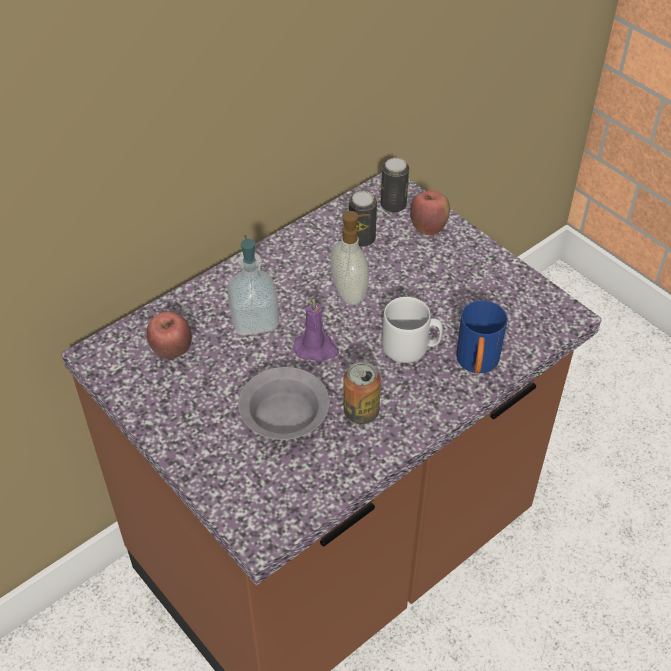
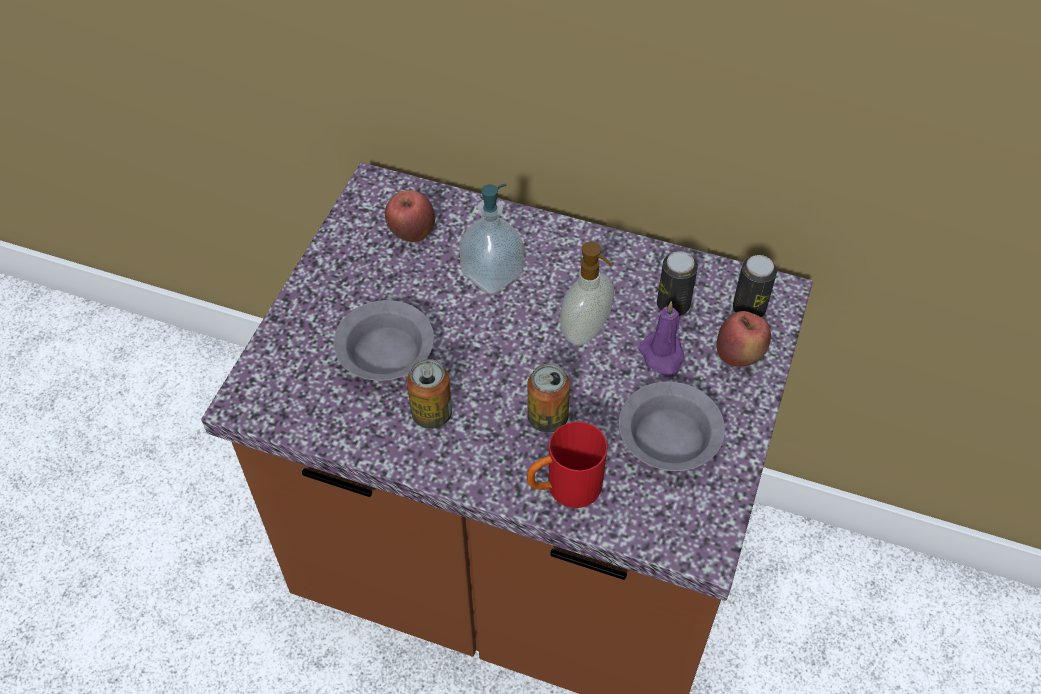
camera: 60 degrees right, 5 degrees up
(316, 349) = (489, 339): purple candle -> purple candle (663, 356)
(411, 347) = (547, 418): grey mug -> can
(472, 295) = (666, 441): none -> grey bowl
(477, 365) = (564, 489): blue mug -> red mug

